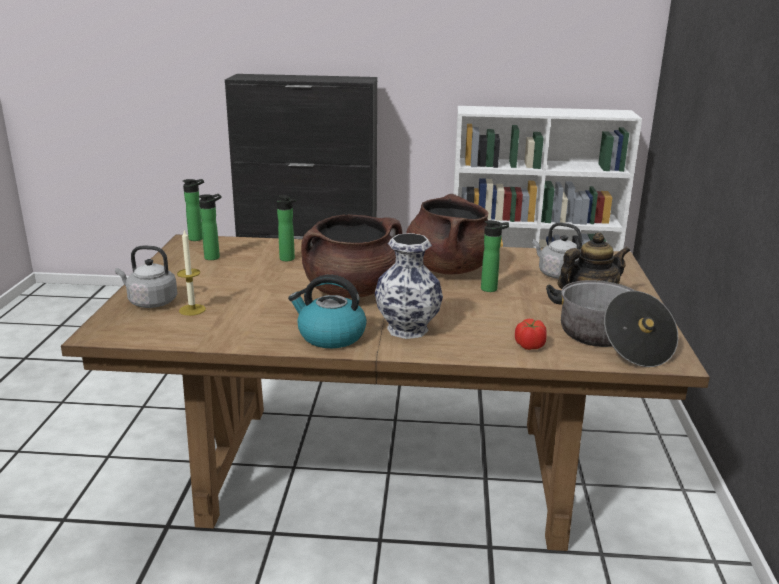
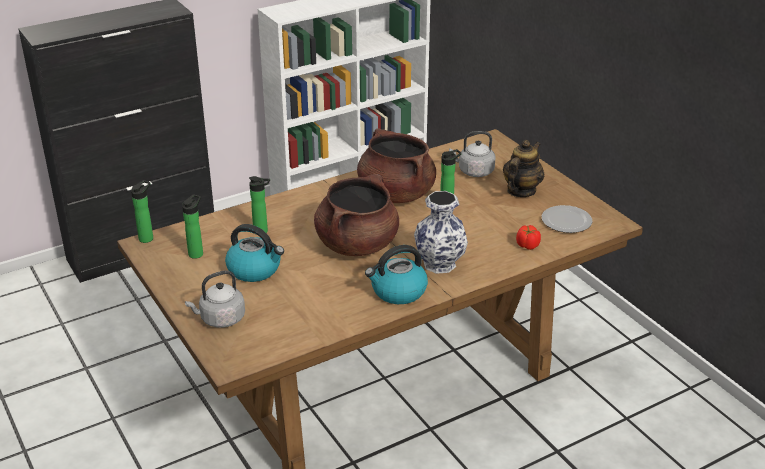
camera: 35 degrees left, 10 degrees up
(192, 310) = (265, 312): candle -> none
(237, 280) = (255, 269): none -> kettle
(610, 340) = (566, 221): cooking pot -> plate

